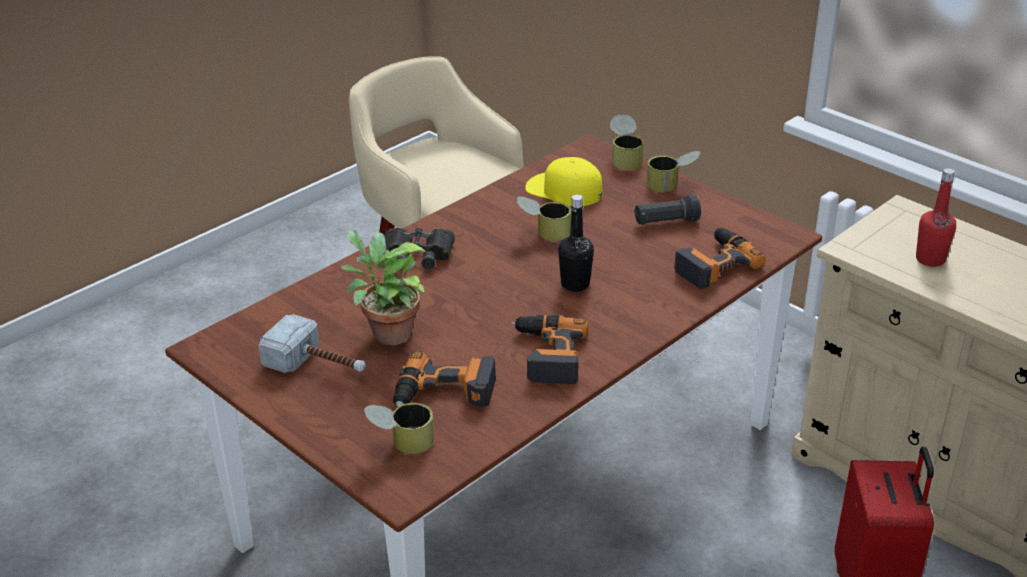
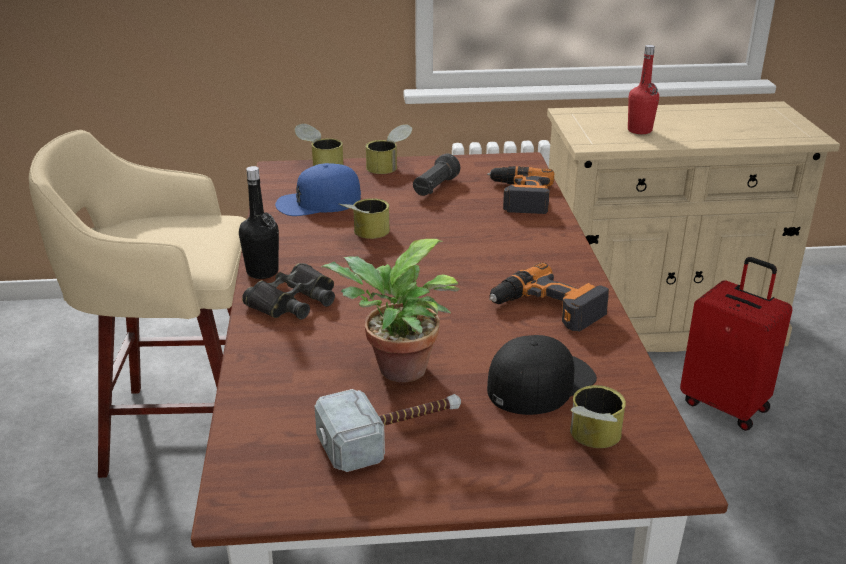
camera: 50 degrees left, 5 degrees down
(444, 394) = (540, 382): power drill -> black cap
(564, 190) = (318, 202): yellow cap -> blue cap
(575, 284) = (462, 254): black bottle -> black bottle (262, 272)

